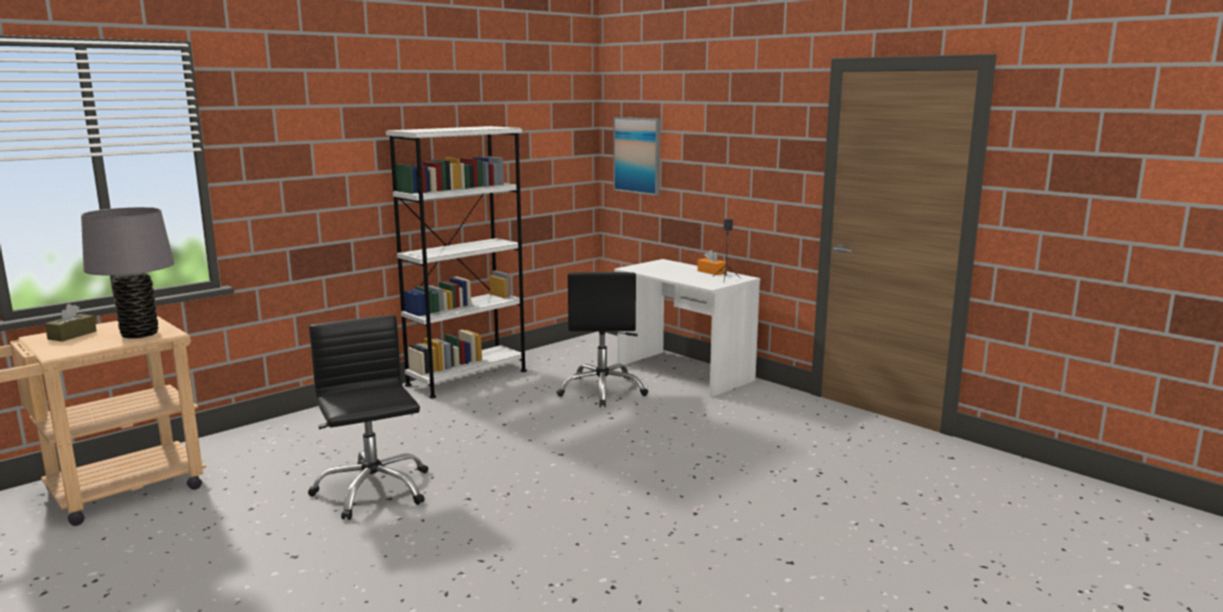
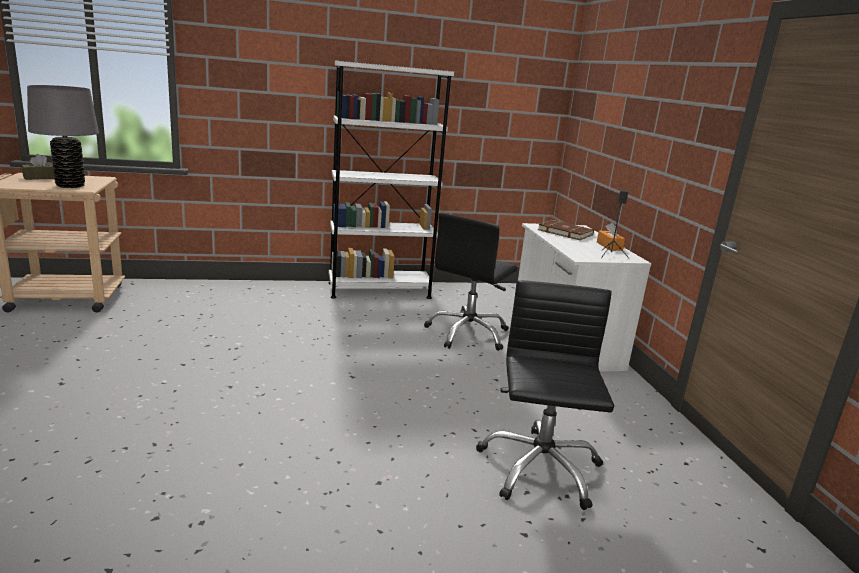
camera: 30 degrees right, 5 degrees up
(372, 490) = (184, 353): black office chair -> black office chair (539, 468)
(637, 155) = (590, 118): picture -> none
(661, 268) = (565, 232): none -> brown book

